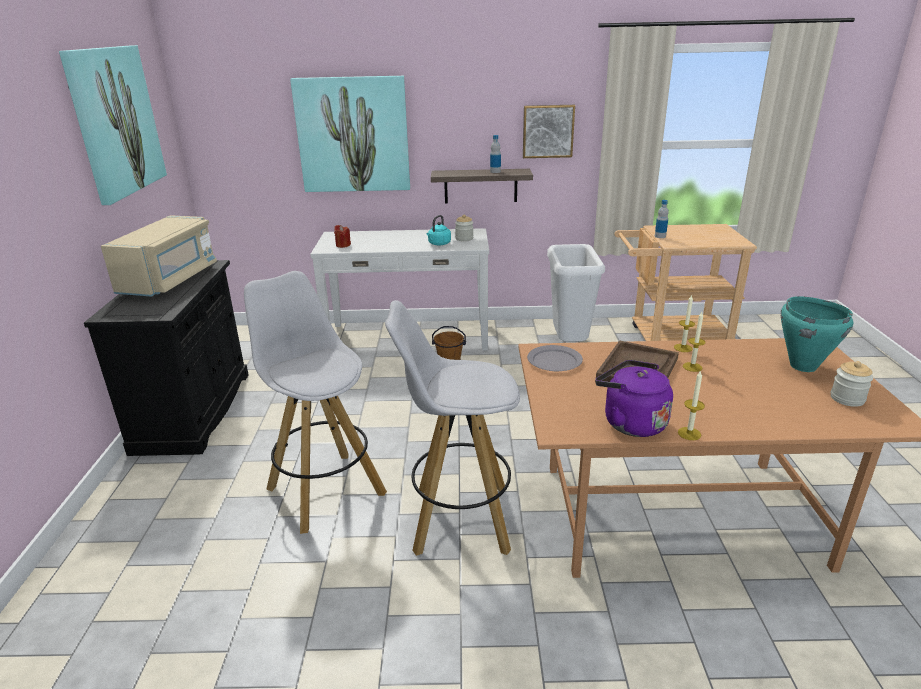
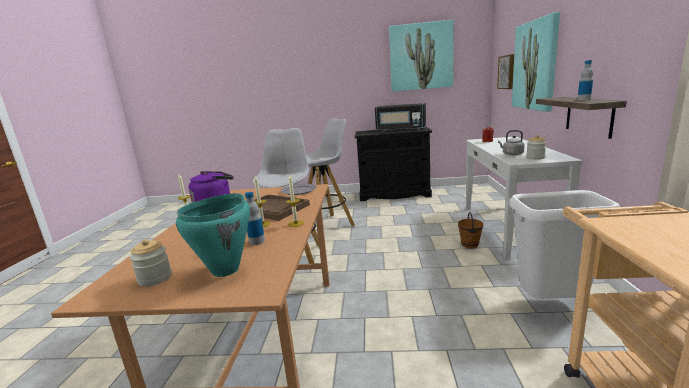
camera: 95 degrees right, 10 degrees down
(170, 280) = (400, 129): beige microwave -> black microwave
(438, 244) = (511, 154): turquoise kettle -> grey kettle
(548, 131) = (649, 53): picture -> picture (507, 72)
(660, 236) = (639, 216): bottle -> bottle (257, 241)

